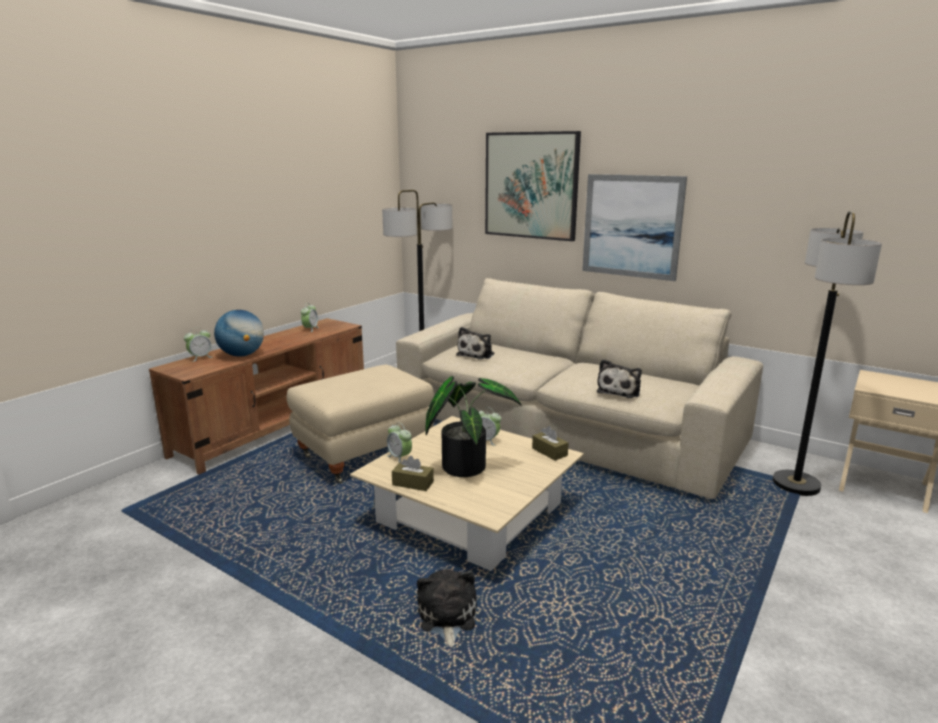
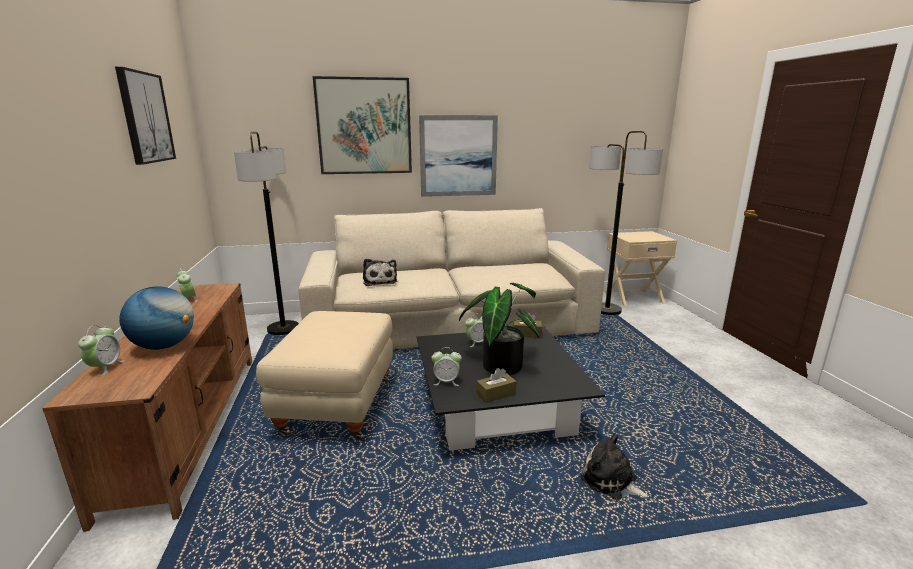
camera: 45 degrees left, 0 degrees up
(316, 178) = (145, 117): none -> picture
(471, 513) = (498, 406): beige coffee table -> black coffee table
(619, 391) = (521, 277): plush toy -> none

